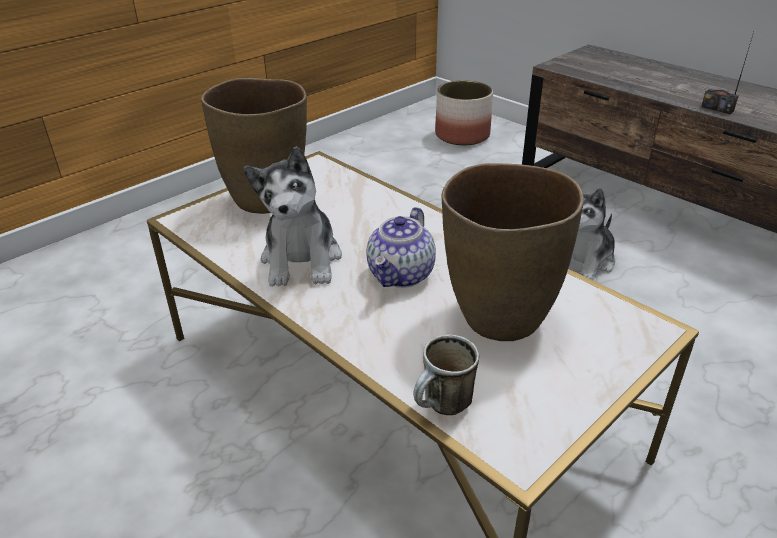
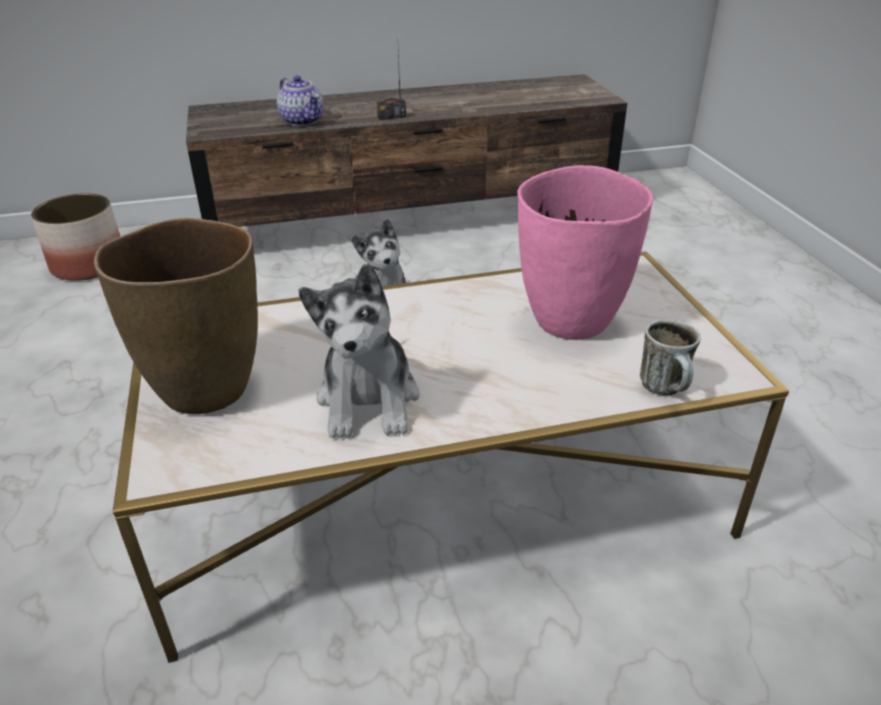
camera: 60 degrees left, 0 degrees up
(302, 259) = (369, 400): plush toy -> plush toy turned 60 degrees clockwise
(401, 275) = (461, 347): teapot -> teapot (303, 121)
(499, 319) = (571, 322): brown vase -> pink vase

